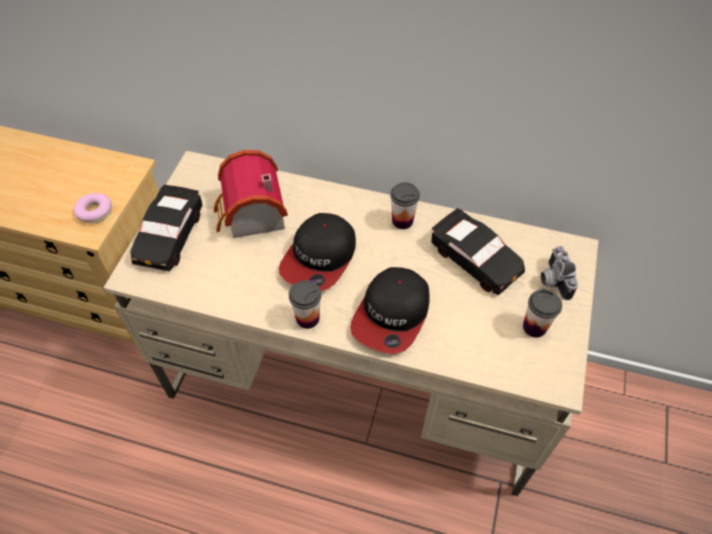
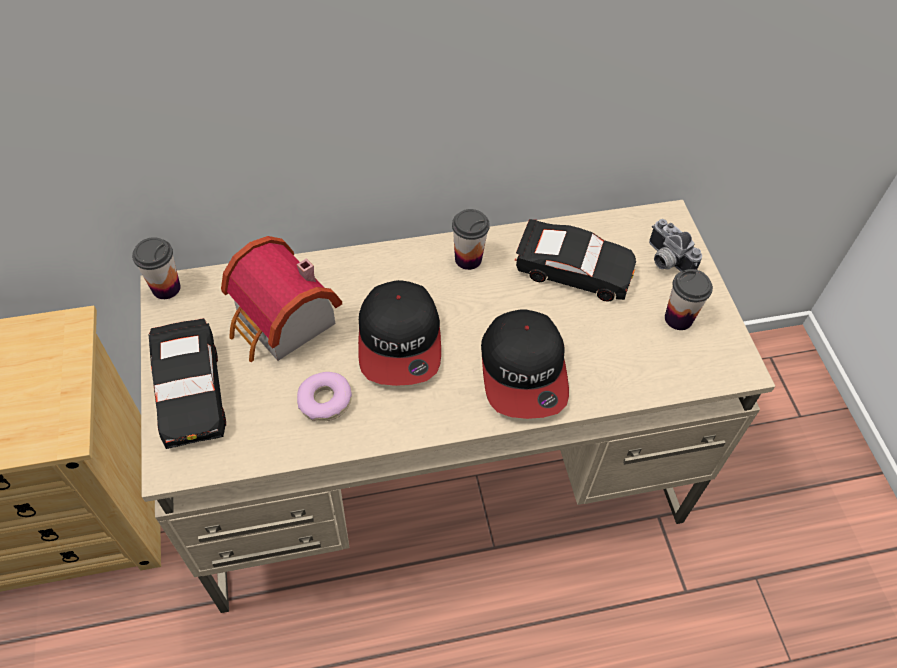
camera: 30 degrees left, 0 degrees up
(95, 212) = (52, 406): donut -> donut (325, 401)
(307, 318) = (431, 417): cup -> cup (166, 288)

